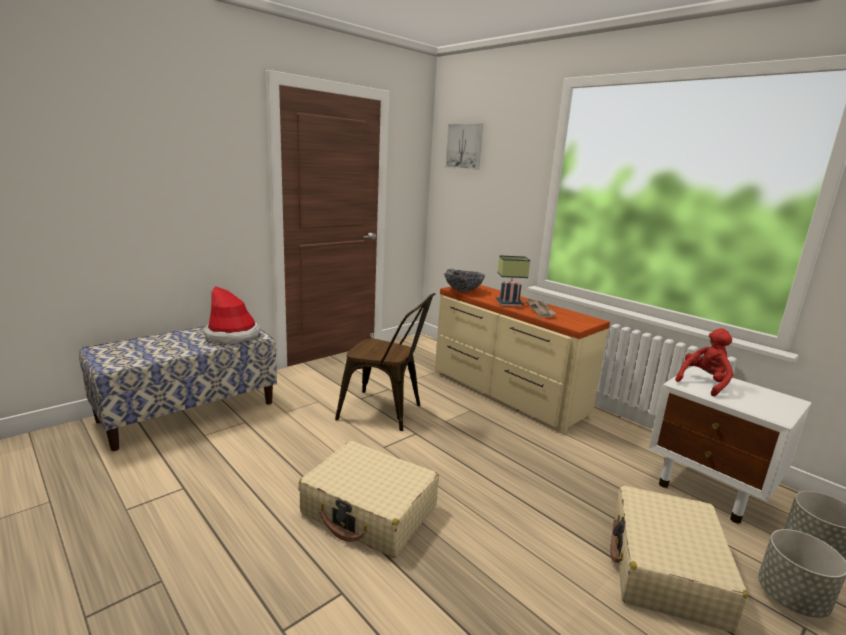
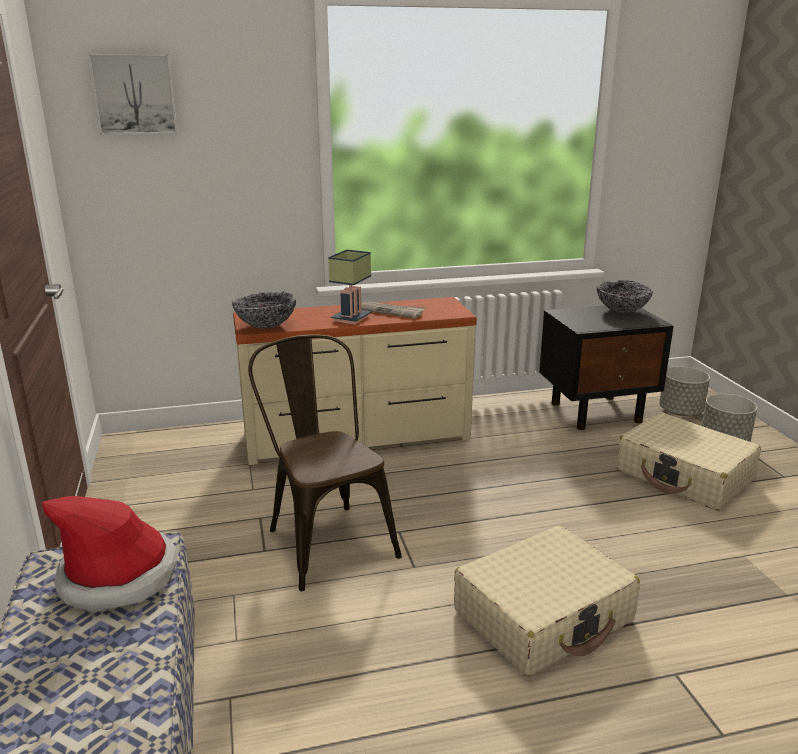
camera: 60 degrees left, 5 degrees up
(386, 412) = (325, 538): brown chair -> brown chair turned 75 degrees counterclockwise
(703, 383) = (584, 320): red plush toy -> none
(710, 490) = (597, 412): white nightstand -> black nightstand
(770, 398) = (622, 311): none -> bowl

